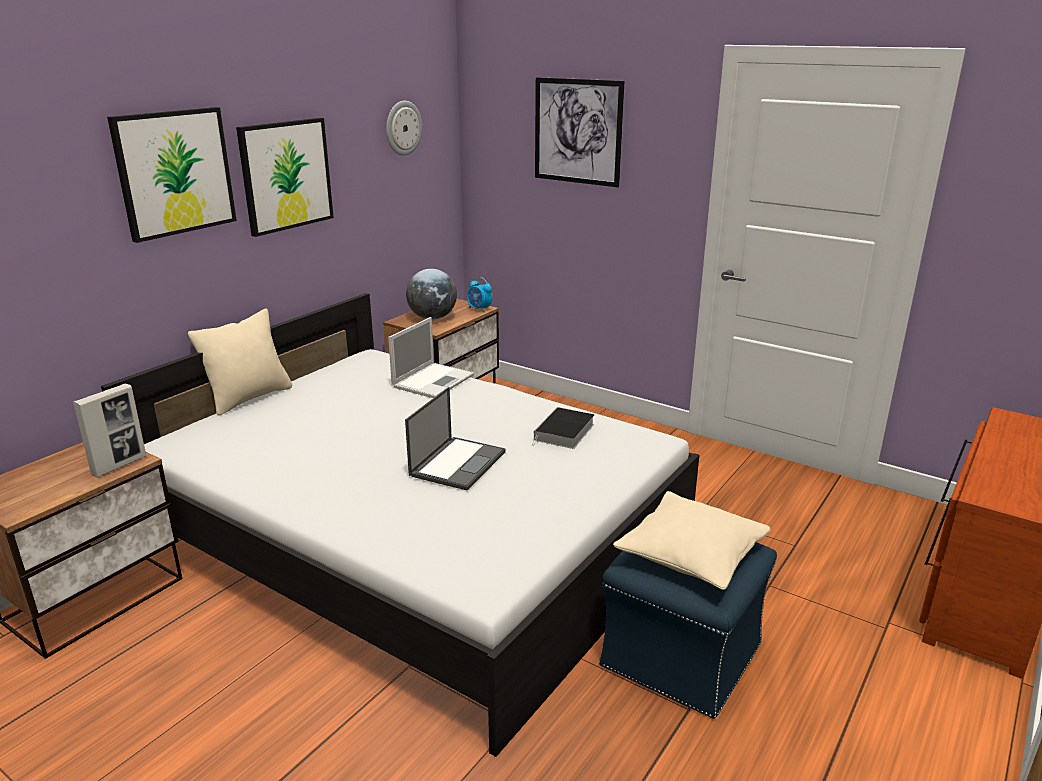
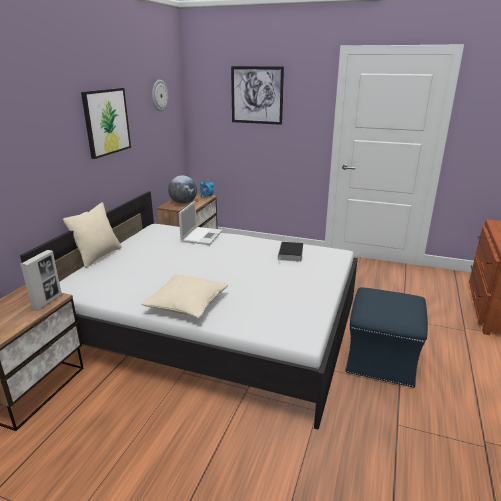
camera: 15 degrees left, 0 degrees up
(174, 172) = (51, 119): picture -> none
(458, 463) = (245, 276): laptop -> none
(691, 554) = (390, 305): beige pillow -> beige pillow (186, 304)

